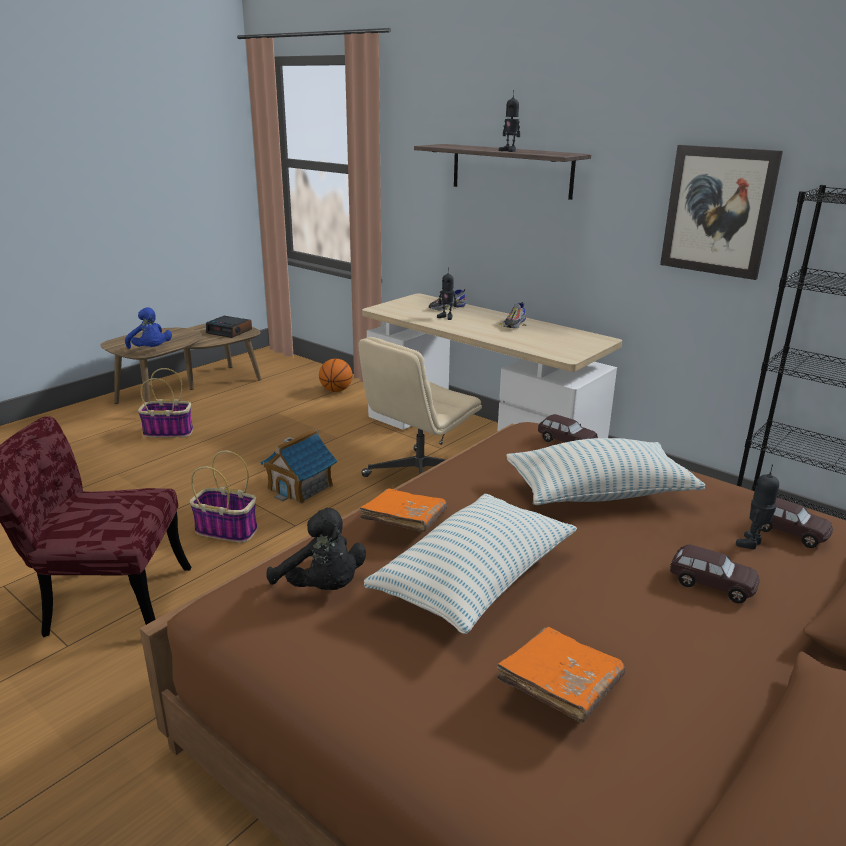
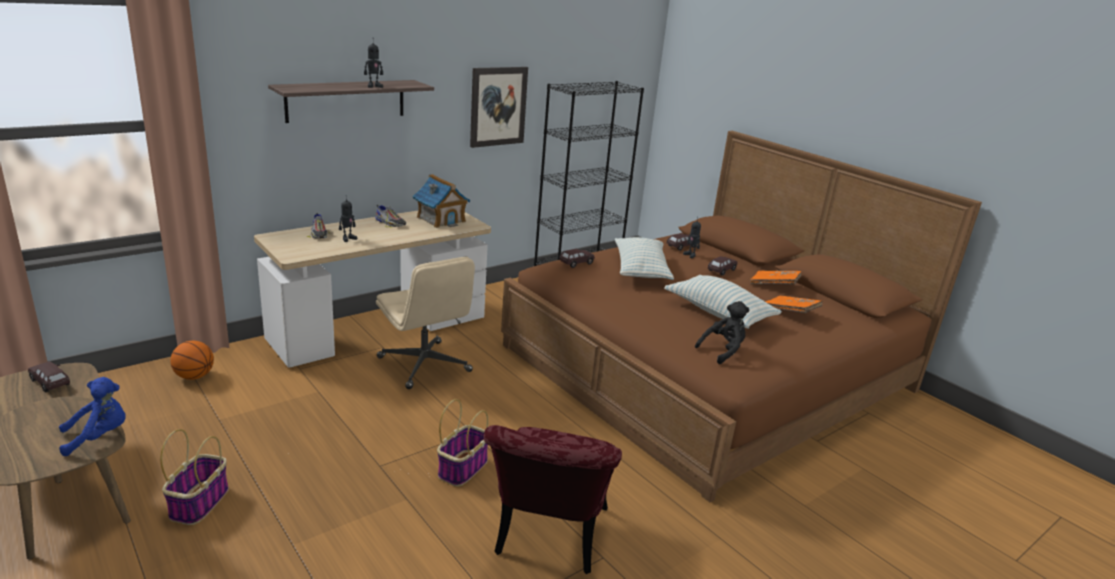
camera: 80 degrees left, 0 degrees up
(230, 331) = (50, 383): alarm clock -> brown toy car
(300, 487) = (407, 423): toy house -> toy house (441, 219)
(404, 523) = (663, 321): orange book -> orange book (774, 285)

